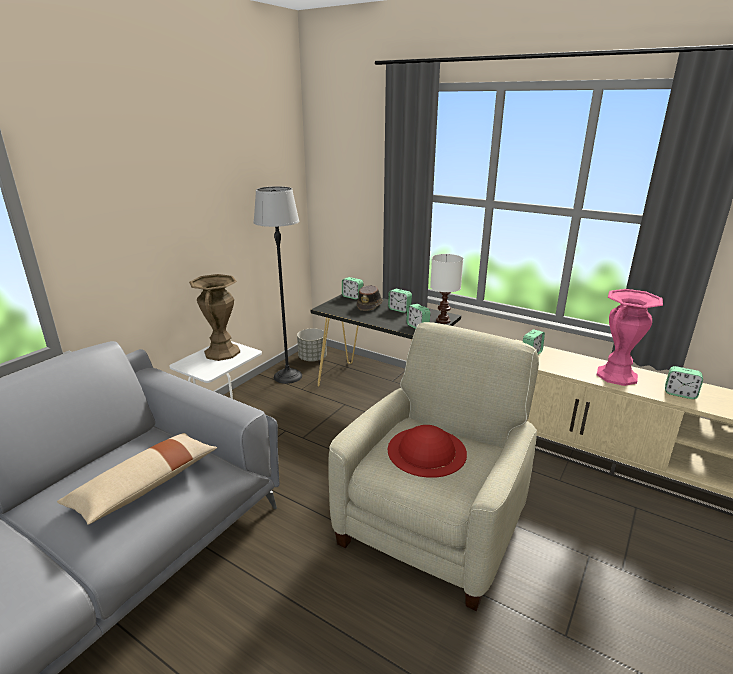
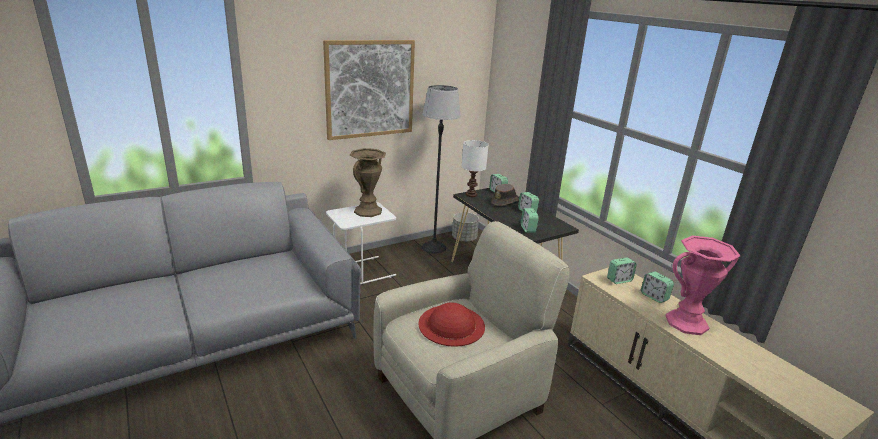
camera: 25 degrees right, 0 degrees up
(145, 486) = (255, 283): beige pillow -> none
(189, 201) = (370, 89): none -> picture
(442, 320) = (556, 229): white table lamp -> white table lamp (471, 194)
(680, 394) = (738, 358): alarm clock -> alarm clock (654, 296)

